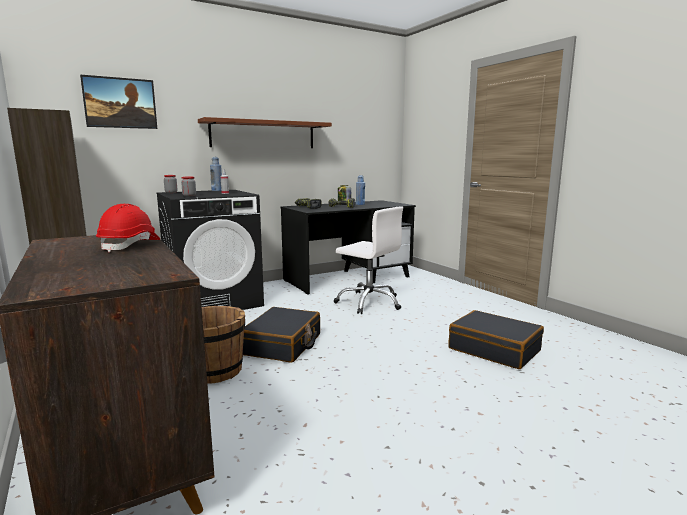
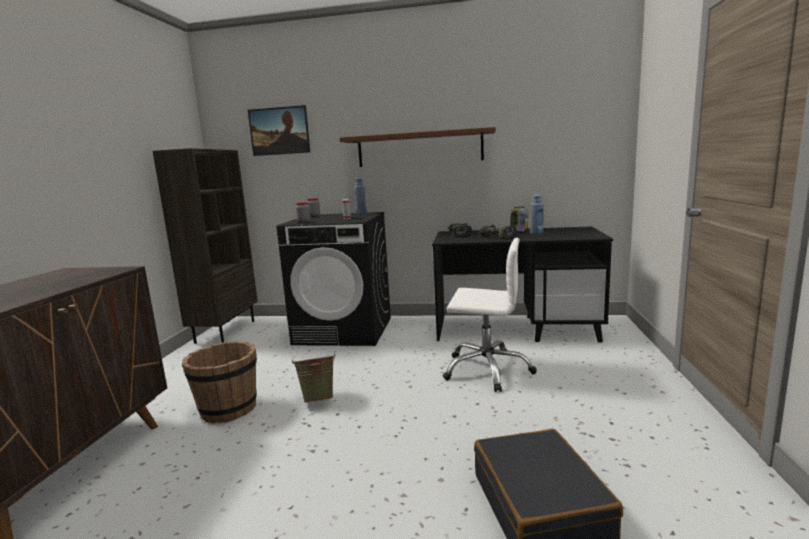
camera: 40 degrees right, 0 degrees up
(130, 245) = (61, 284): red hard hat -> none
(283, 345) = (318, 399): black suitcase -> green bucket
(369, 302) = (487, 369): white office chair -> white office chair turned 60 degrees counterclockwise

